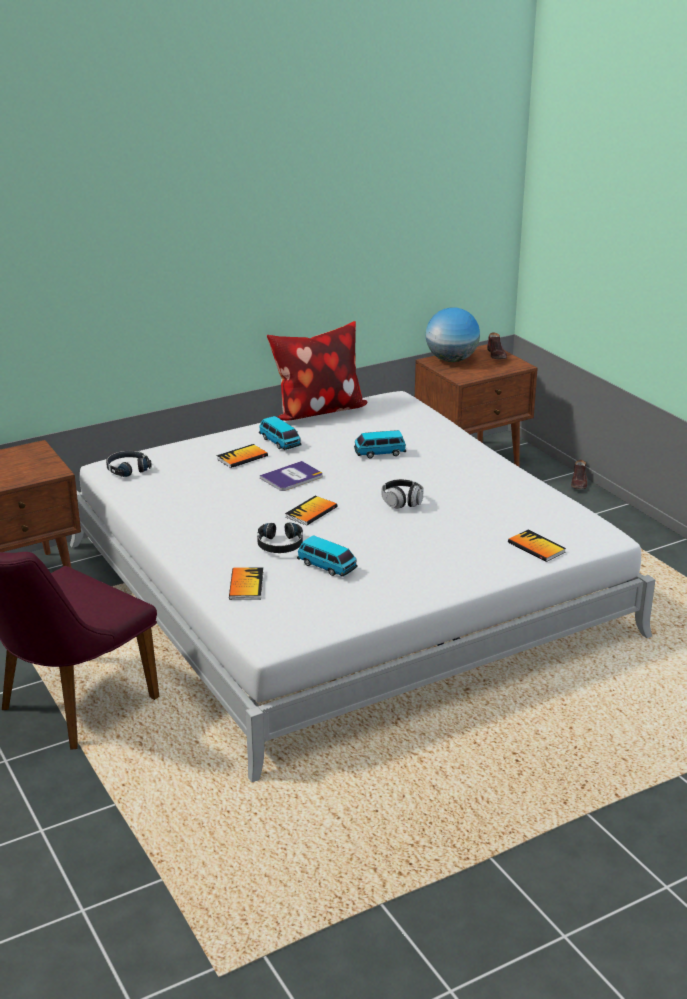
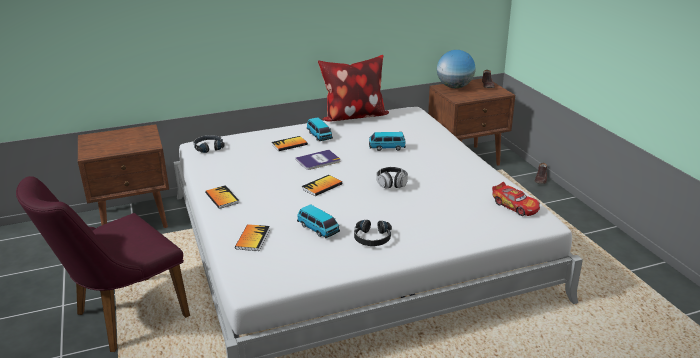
camera: 10 degrees right, 0 degrees up
(280, 545) = (289, 209): black headphones -> black headphones (372, 238)
(536, 547) = (485, 226): book -> book (222, 198)
(566, 519) = (515, 206): none -> toy car

